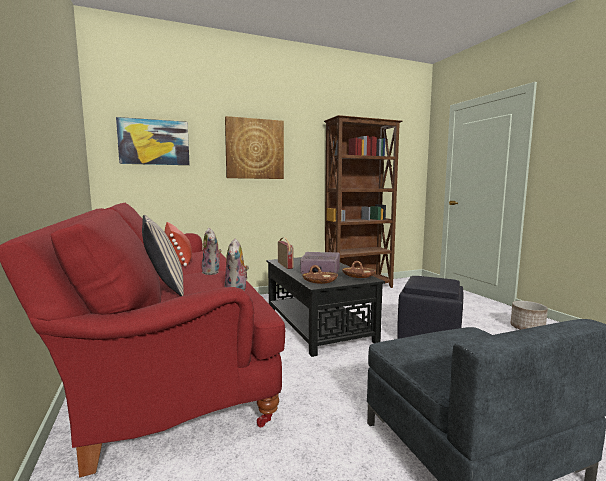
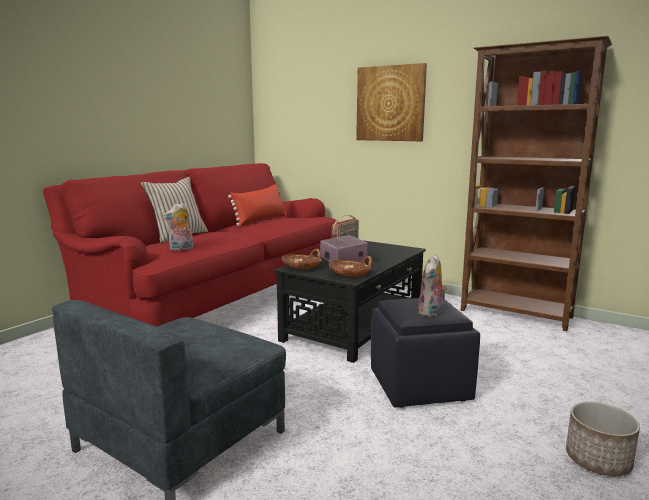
camera: 55 degrees right, 5 degrees up
(154, 142) = (297, 104): picture -> none
(212, 272) = (228, 233): plush toy -> plush toy (431, 313)

